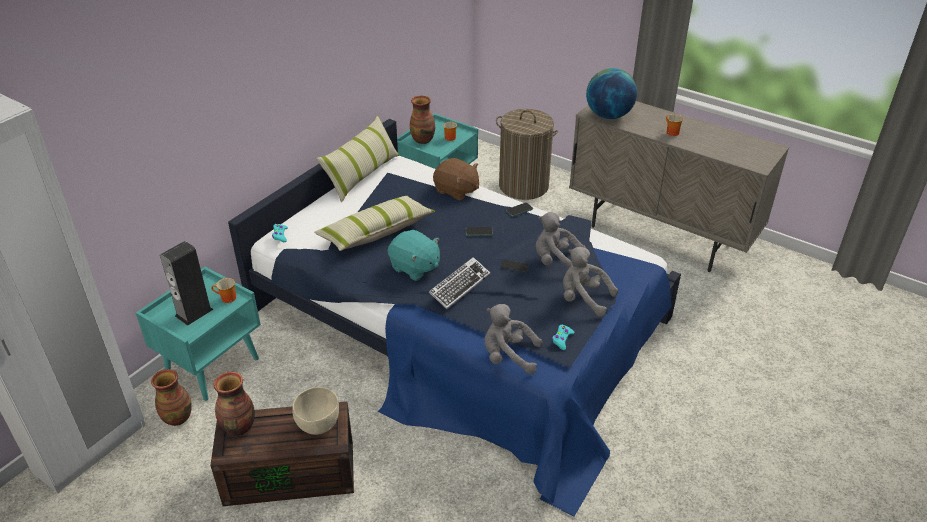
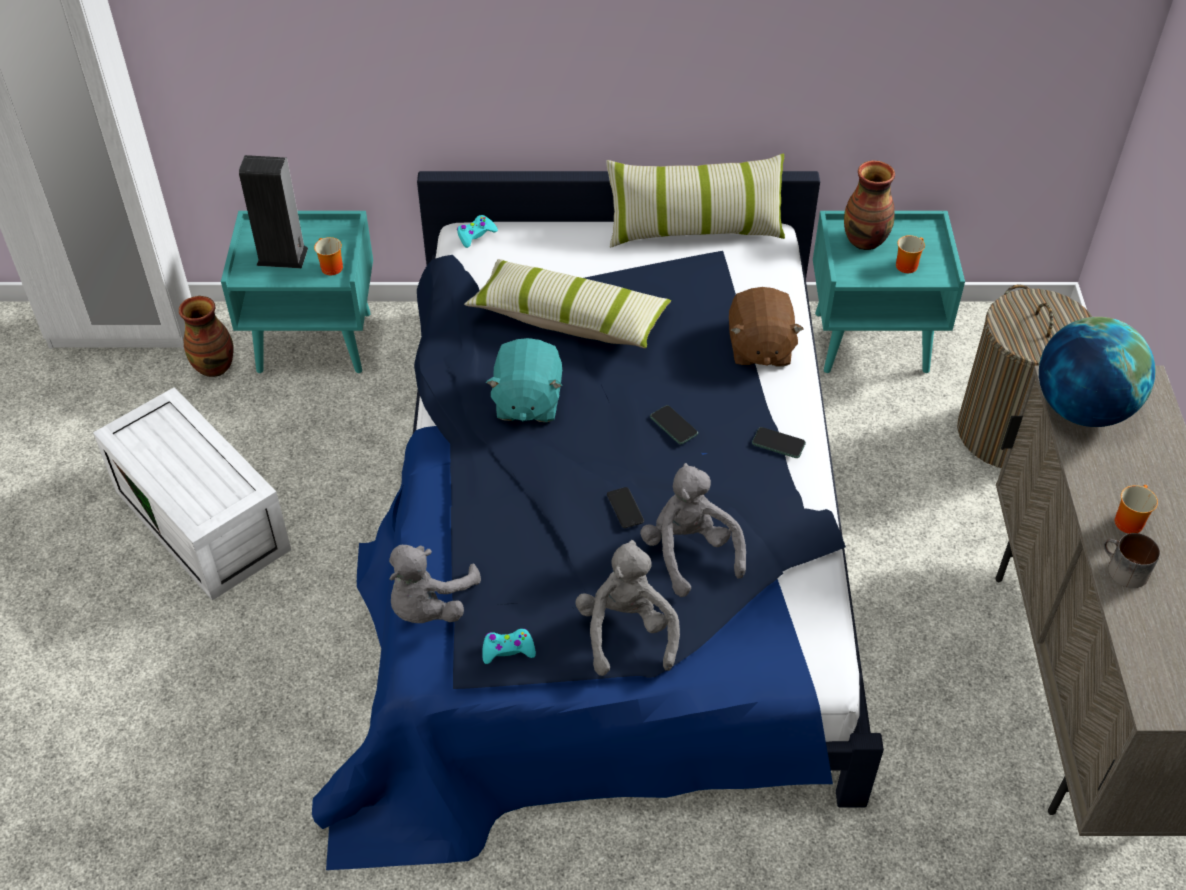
camera: 55 degrees right, 10 degrees up
(239, 427) = (164, 419): vase -> none
(292, 471) = (206, 520): brown storage box -> white storage box
(318, 425) = (216, 488): beige bowl -> none
(459, 286) = (522, 470): keyboard -> none
(508, 356) = (428, 605): grey plush toy -> grey plush toy turned 135 degrees counterclockwise
(693, 144) = (1122, 570): none -> mug

